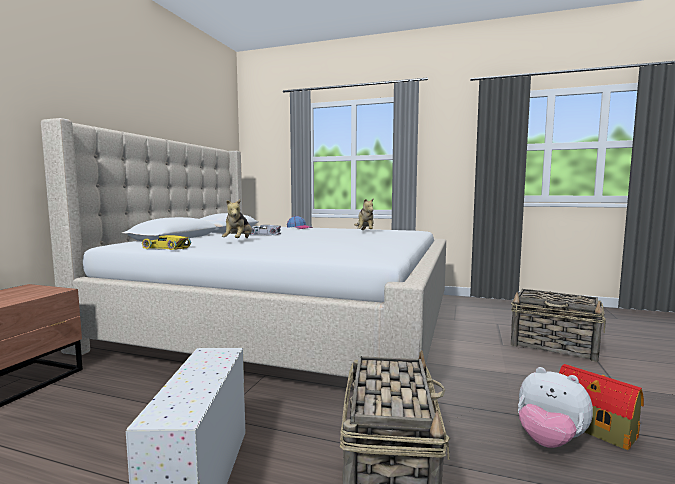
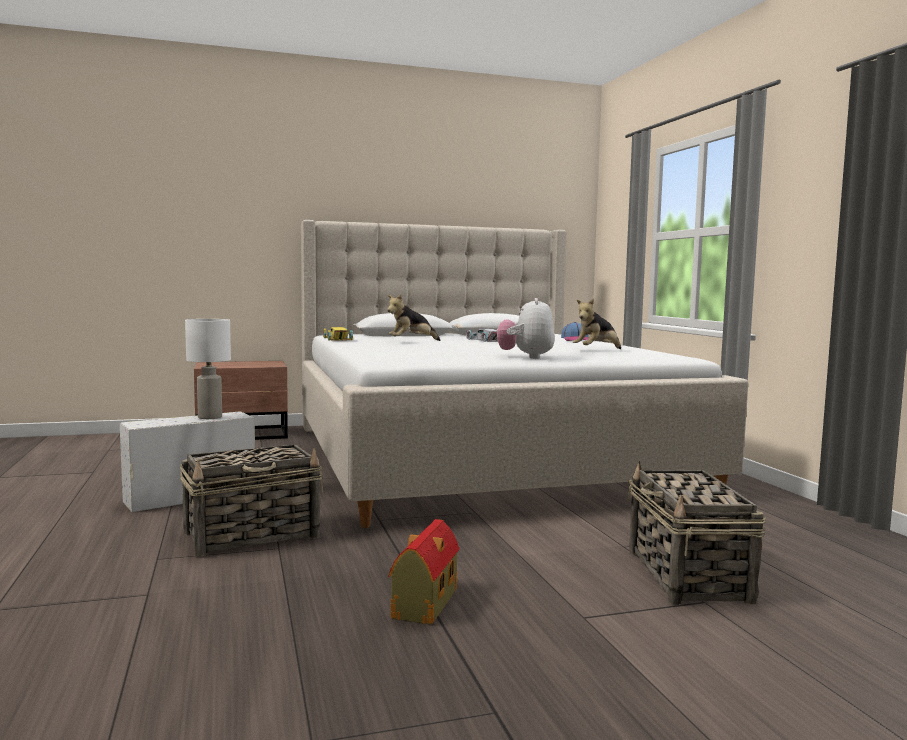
camera: 55 degrees right, 0 degrees up
(206, 366) = (210, 417): none -> white table lamp
(549, 441) = (366, 583): plush toy -> plush toy (526, 357)

